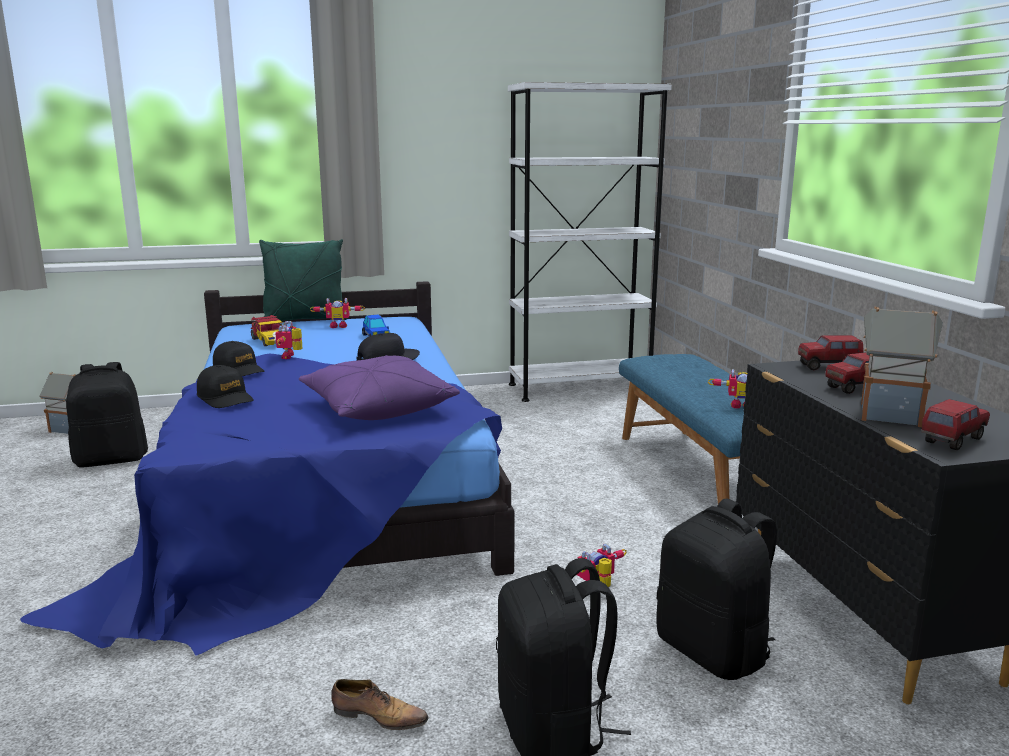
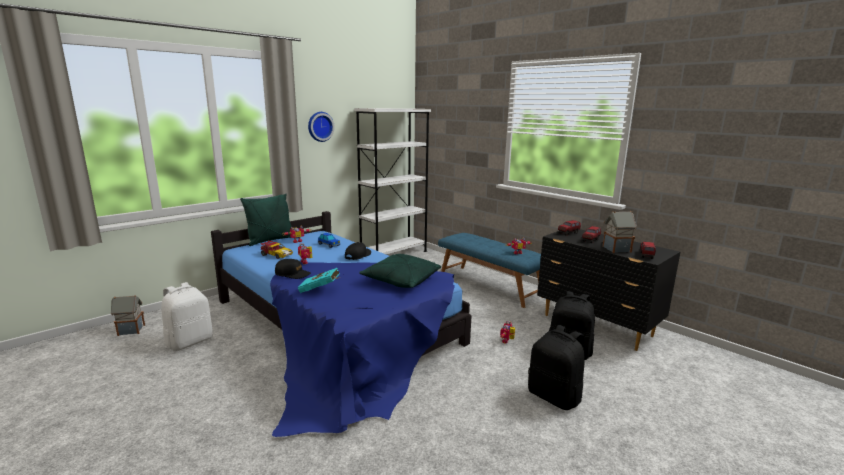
camera: 30 degrees left, 0 degrees up
(112, 459) = (190, 341): black backpack -> white backpack
(225, 398) = (321, 290): black cap -> turquoise book
(377, 409) = (401, 281): purple pillow -> green pillow
(378, 717) = (492, 415): shoe -> none
(432, 120) = (320, 126): none -> wall clock

